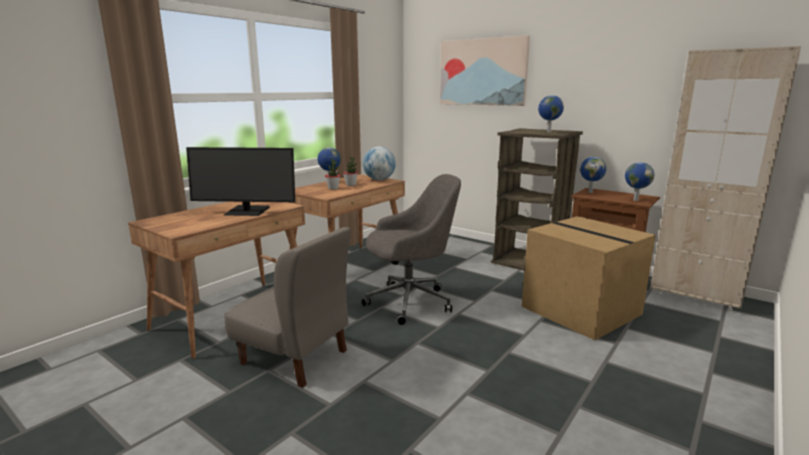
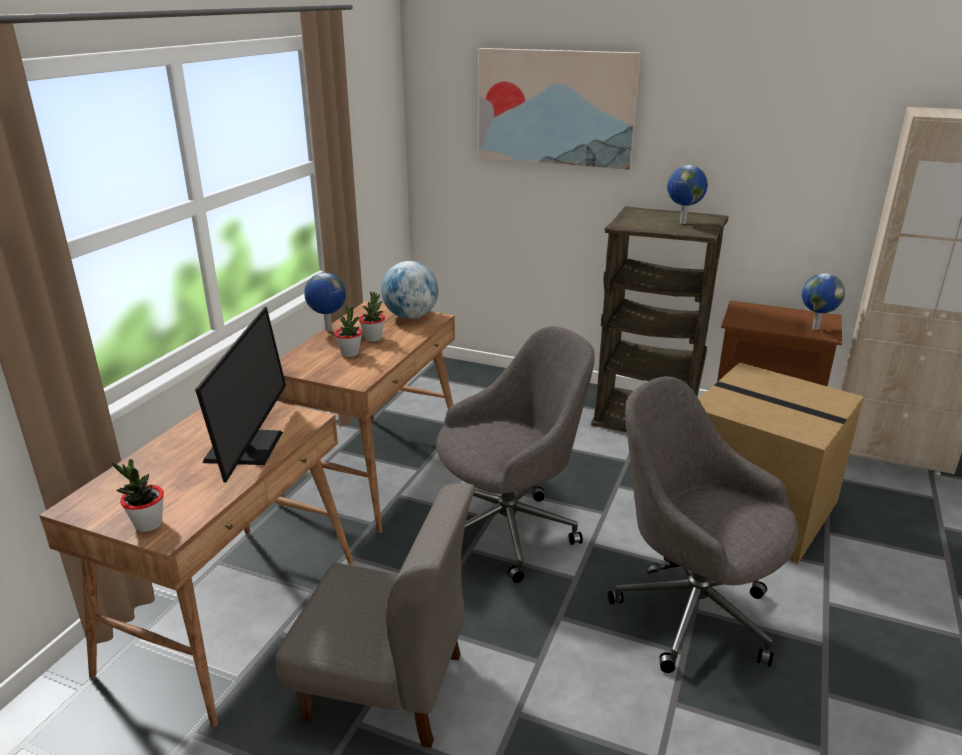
camera: 15 degrees left, 10 degrees up
(173, 229) = (148, 524): none -> potted plant
(247, 211) = (246, 447): monitor -> monitor turned 75 degrees counterclockwise
(504, 353) = (691, 614): none -> grey office chair
(590, 192) = (743, 313): globe -> none

